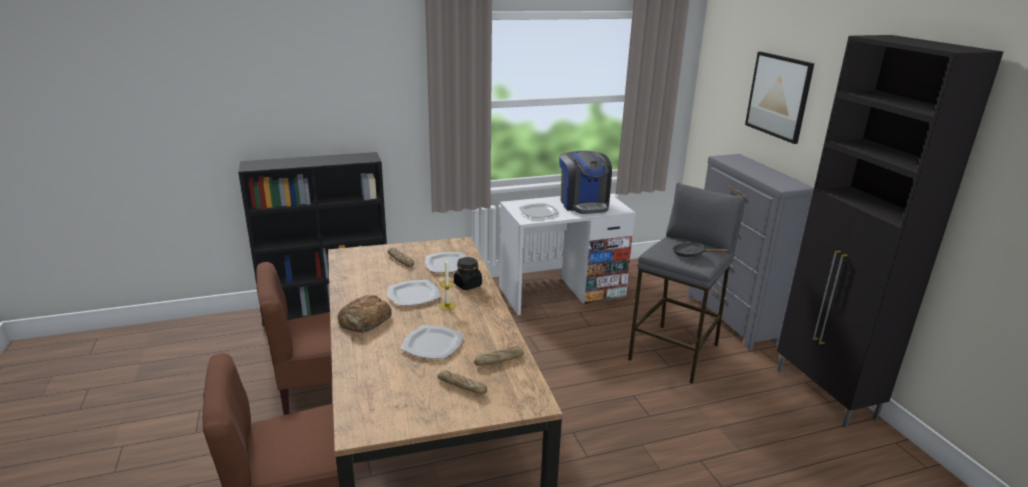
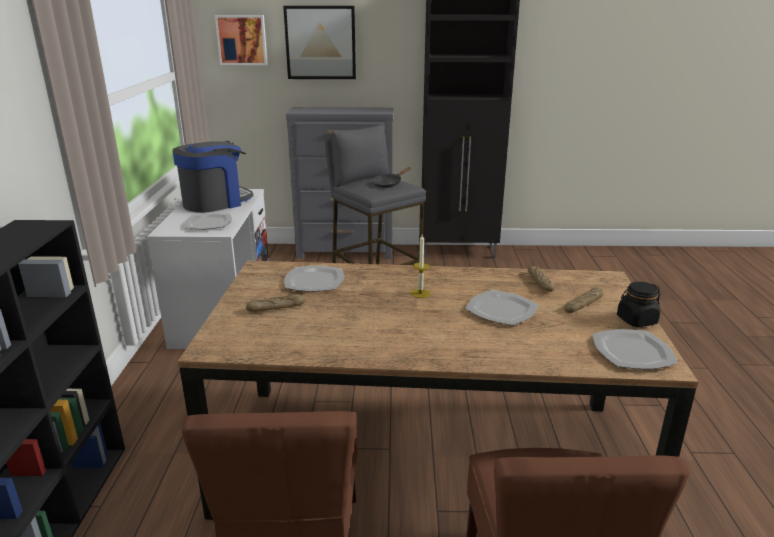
camera: 70 degrees left, 0 degrees up
(364, 320) = (430, 345): bread -> none
(413, 295) = (381, 309): plate -> plate (632, 352)
(467, 285) = (376, 277): black jar -> black jar (636, 320)
(583, 204) = (215, 202): coffee machine -> coffee machine turned 45 degrees counterclockwise
(727, 77) = (242, 40): none -> picture

